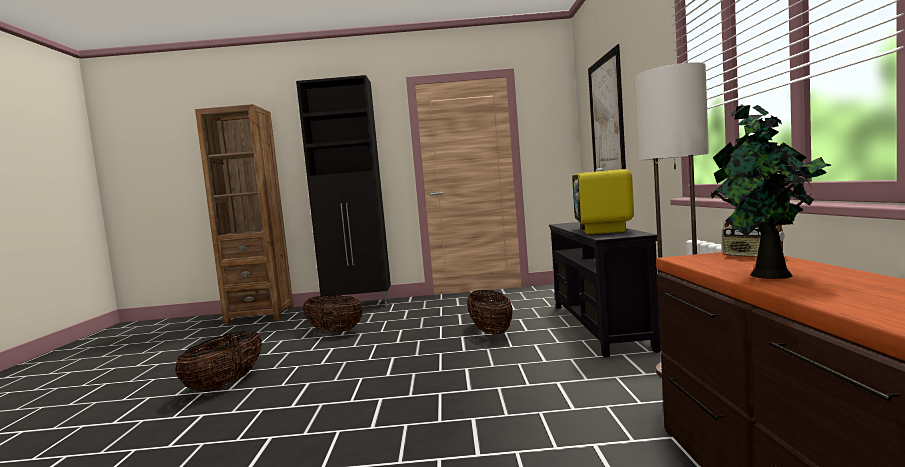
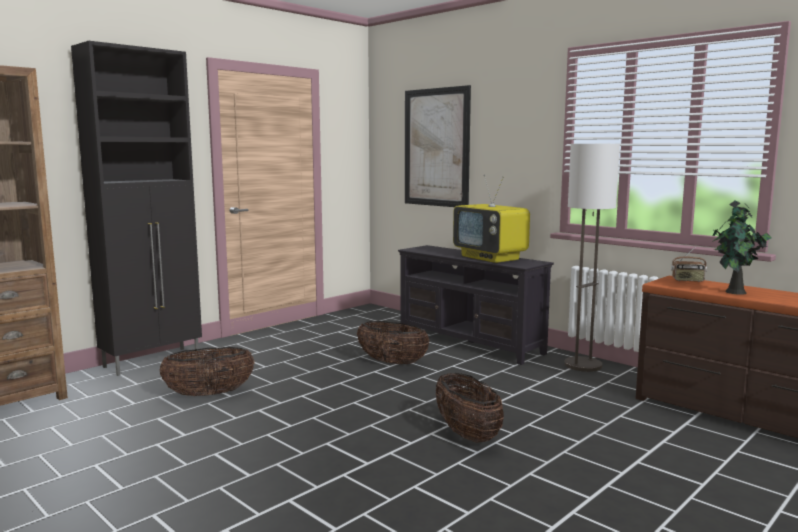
camera: 45 degrees left, 5 degrees up
(225, 384) = (228, 473): basket -> basket (467, 434)

